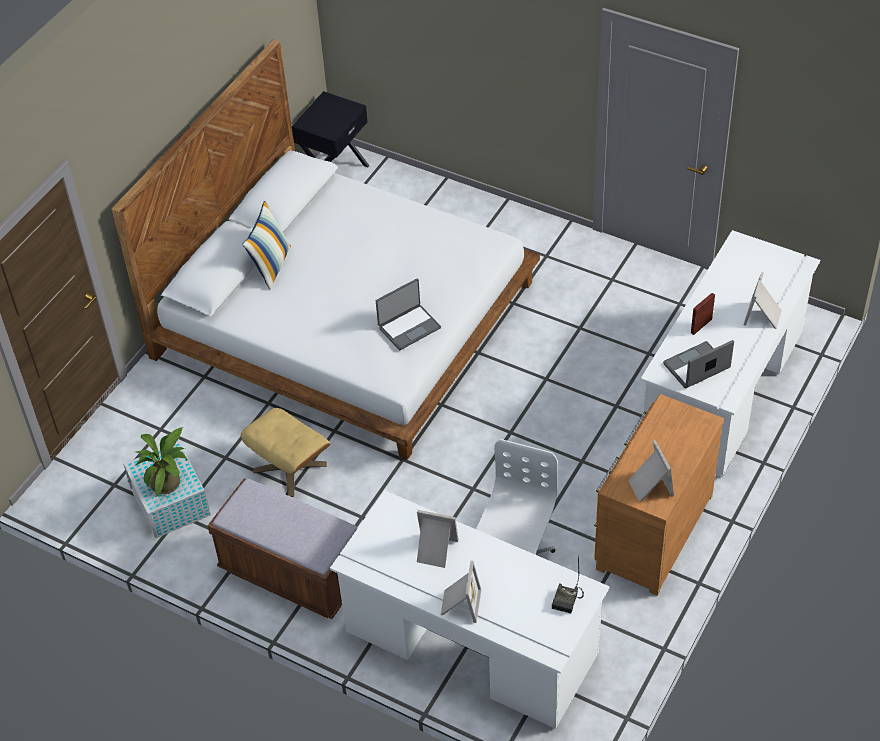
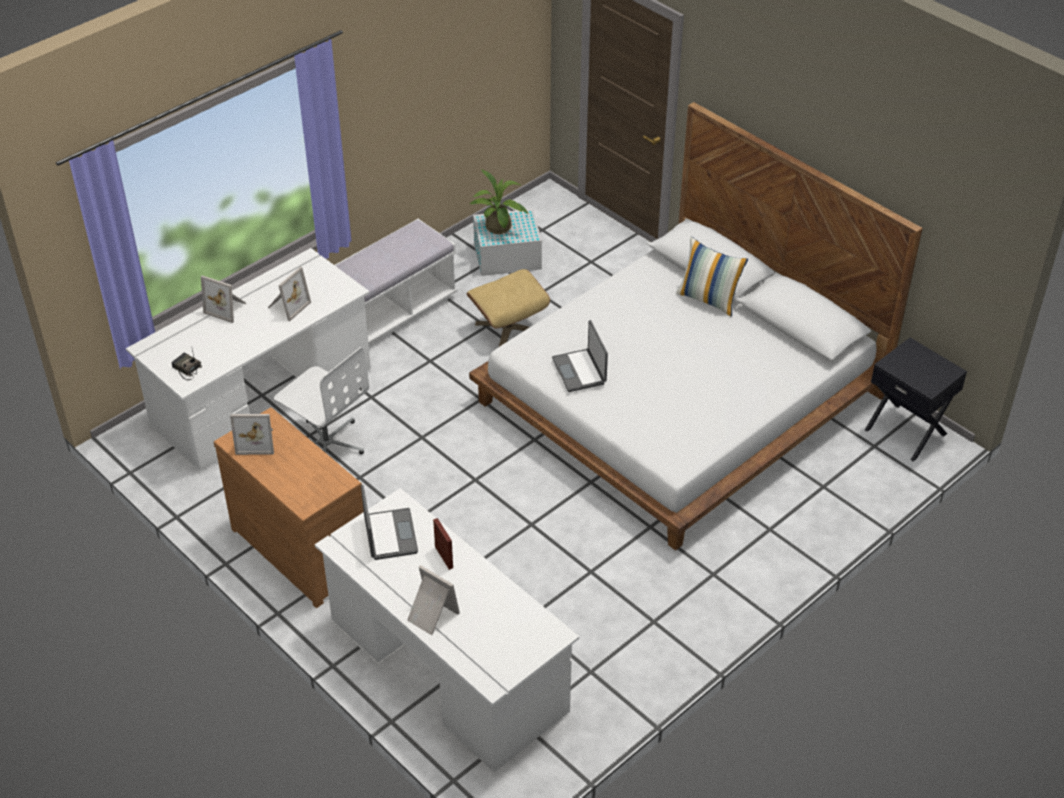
camera: 105 degrees right, 5 degrees down
(292, 574) = (395, 310): brown bench -> white bench

